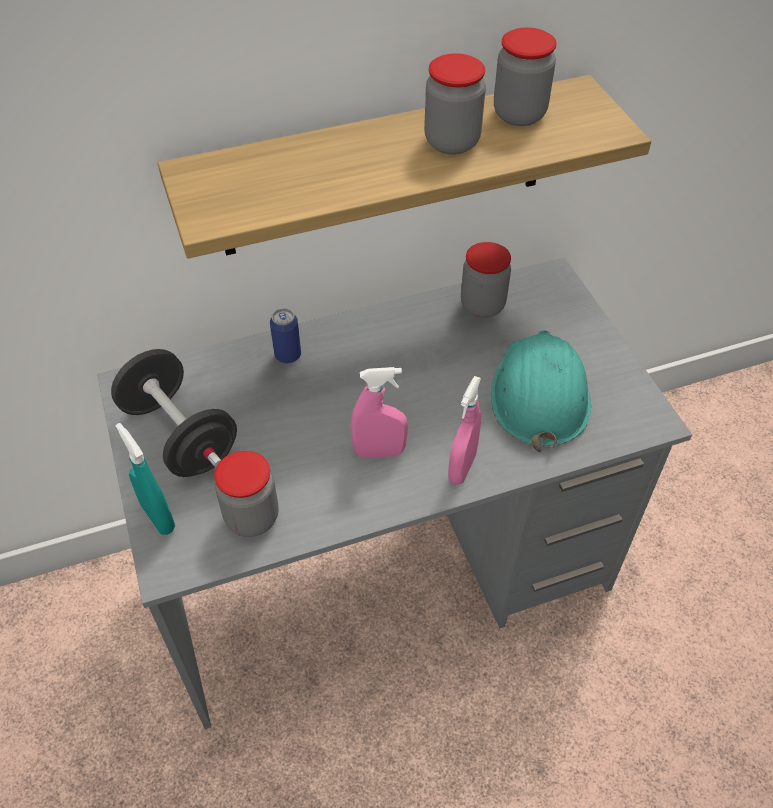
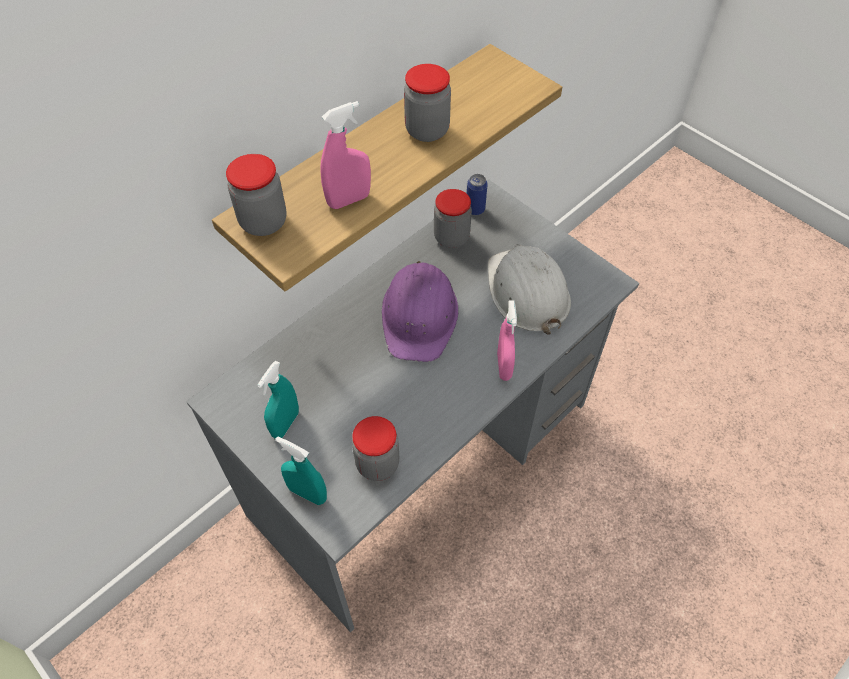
camera: 25 degrees left, 5 degrees up
(180, 435) = (285, 424): black dumbbell -> turquoise spray bottle
(288, 355) = (330, 329): can -> can (475, 209)
(379, 452) = (440, 377): pink spray bottle -> pink spray bottle (349, 200)
(395, 377) = (420, 316): none -> purple hard hat
(519, 114) = (461, 92): jar -> jar (263, 222)
(539, 395) = (526, 292): turquoise hard hat -> white hard hat

